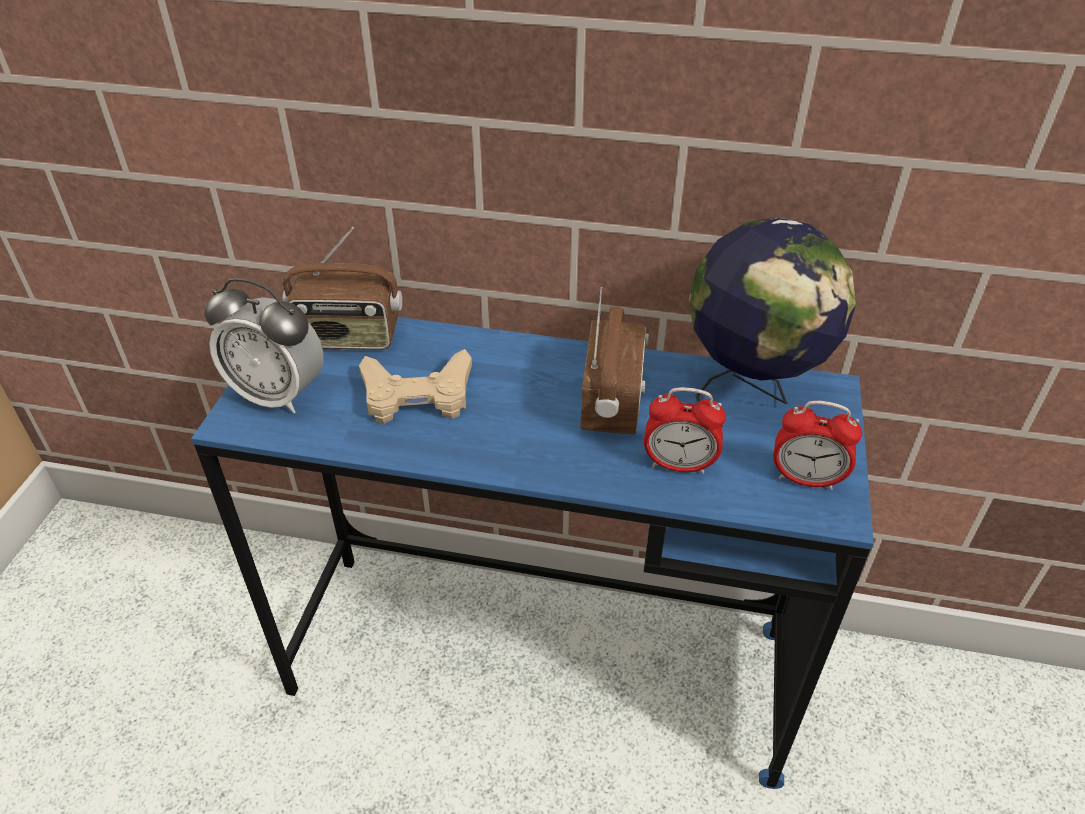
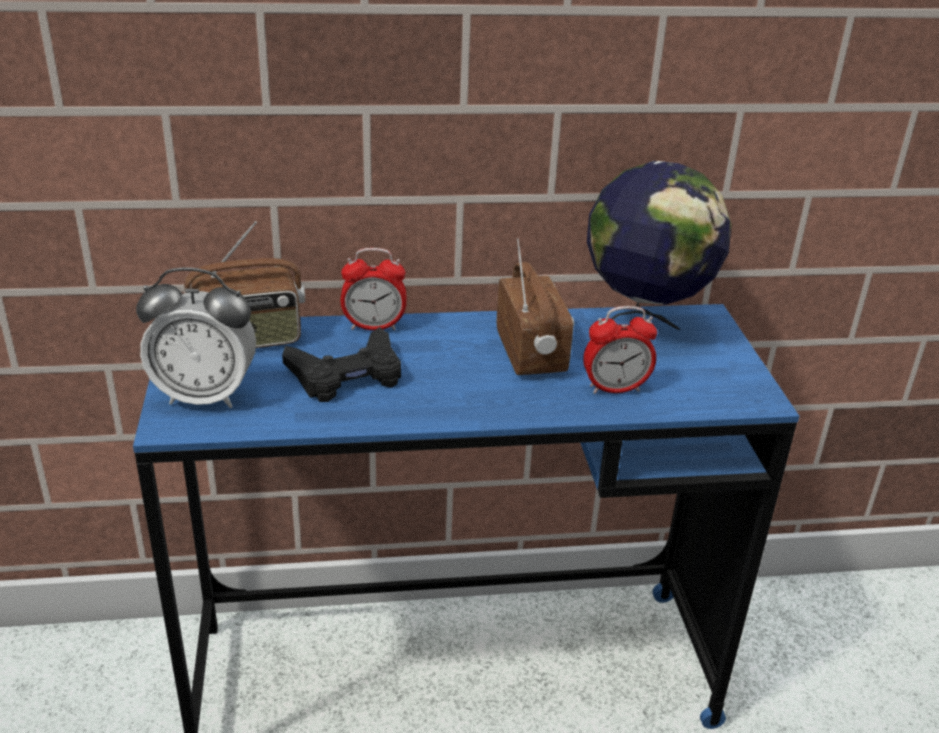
camera: 20 degrees left, 10 degrees down
(417, 395) = (347, 375): beige game controller -> black game controller
(806, 479) = (723, 381): alarm clock -> alarm clock (374, 327)

